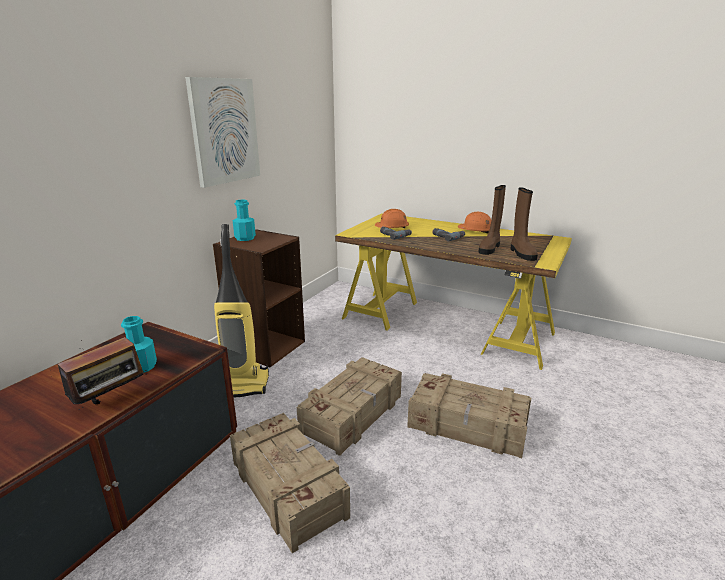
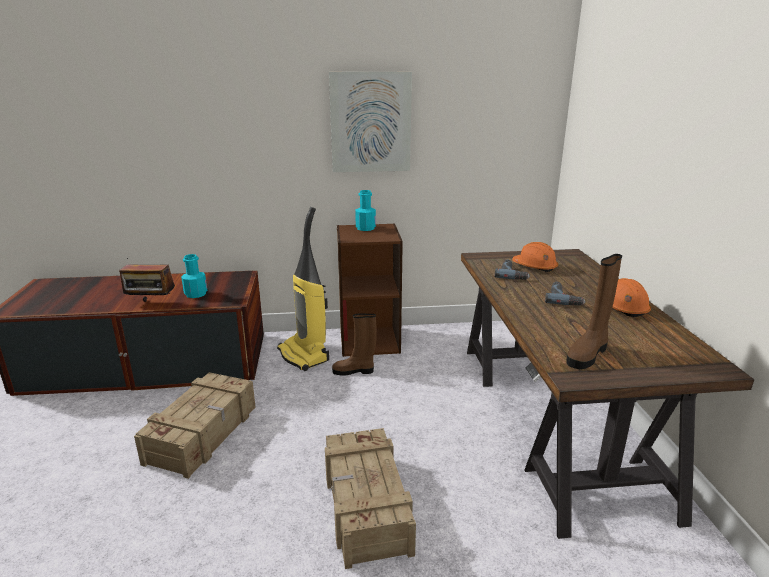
camera: 55 degrees right, 0 degrees up
(353, 414) = (318, 426): crate -> none
(445, 325) = (555, 420): yellow desk -> brown desk
(489, 248) = (568, 331): brown boot -> brown boot (354, 371)

